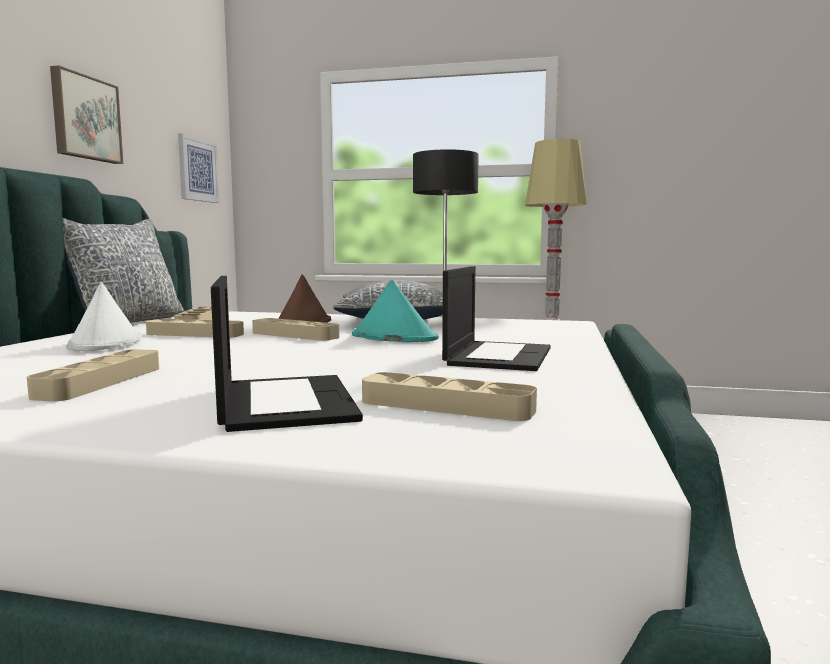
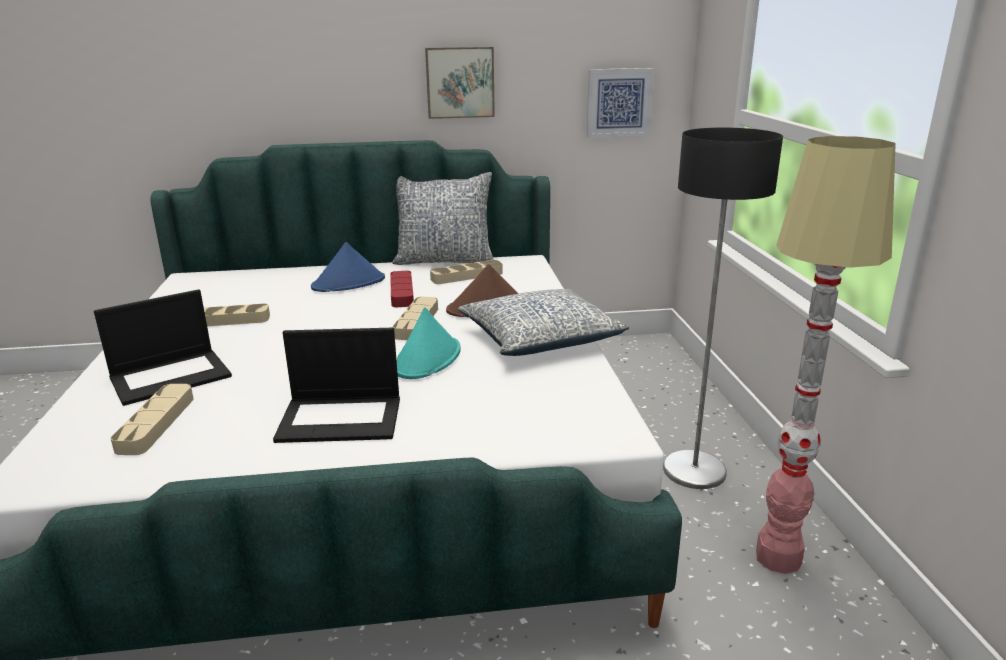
camera: 70 degrees right, 15 degrees up
(106, 343) = (349, 283): white hat -> blue hat
(195, 334) = (402, 293): beige tray -> red tray

